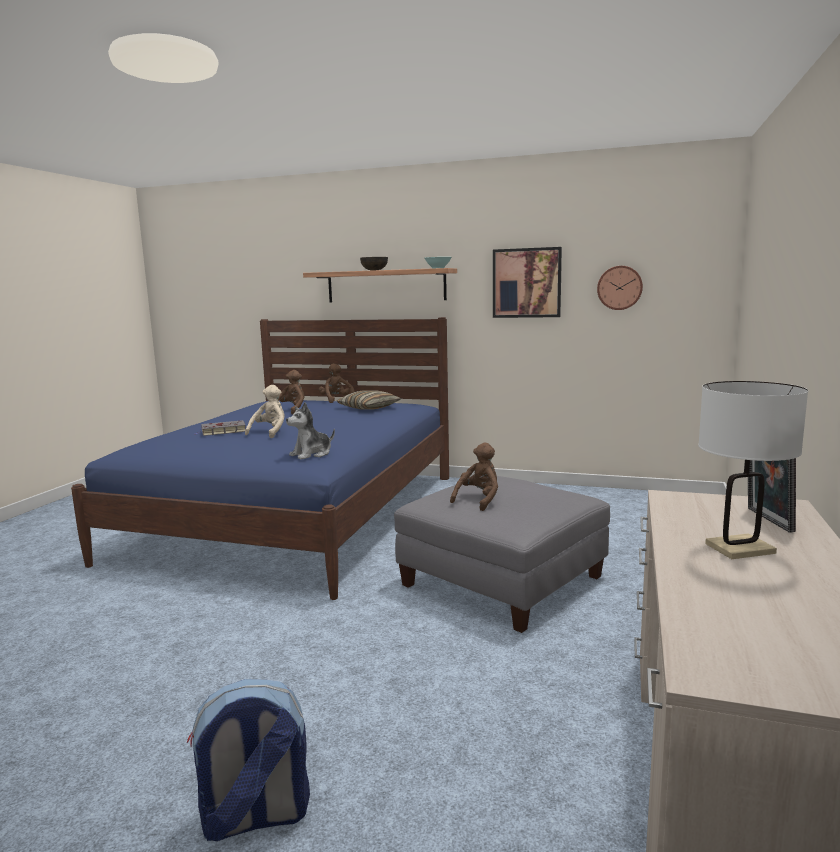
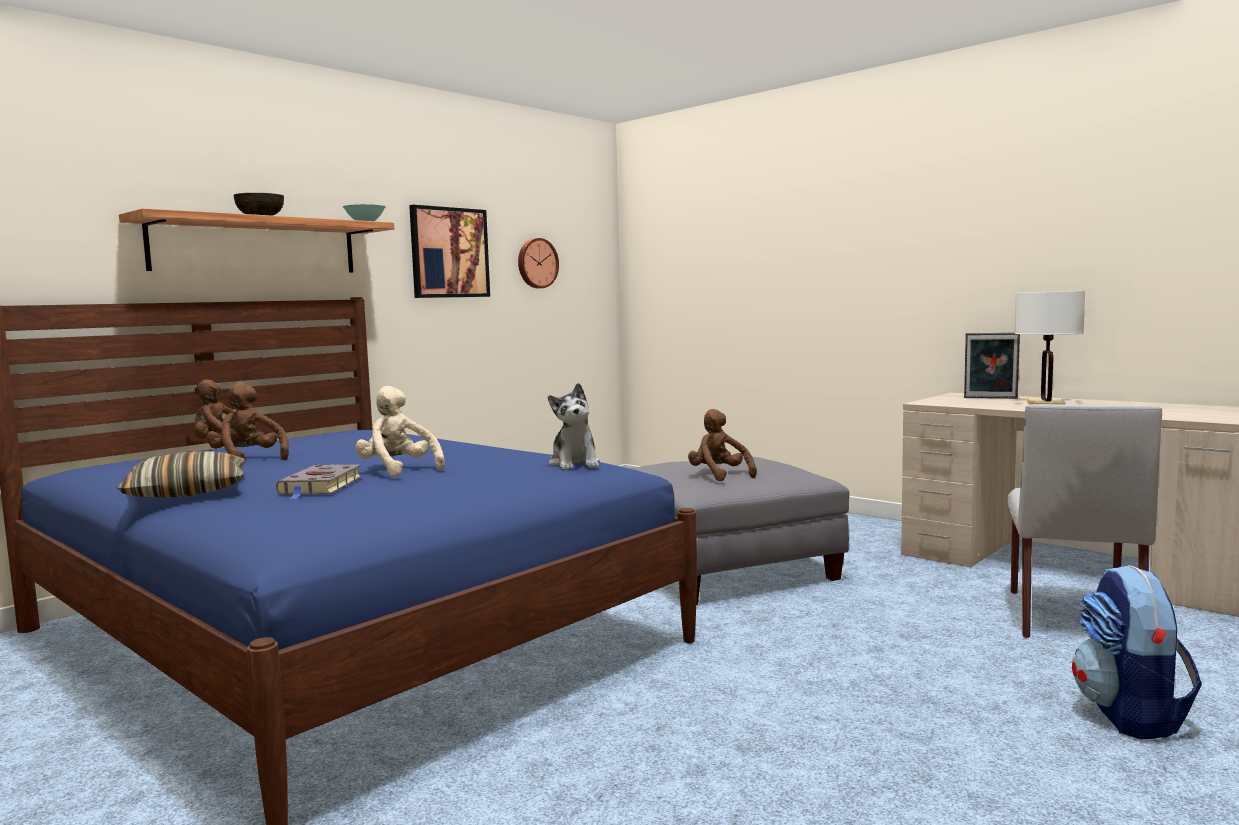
camera: 65 degrees left, 5 degrees down
(369, 408) = (340, 438): pillow -> pillow (187, 493)
(517, 782) = (1072, 617): none -> grey chair

